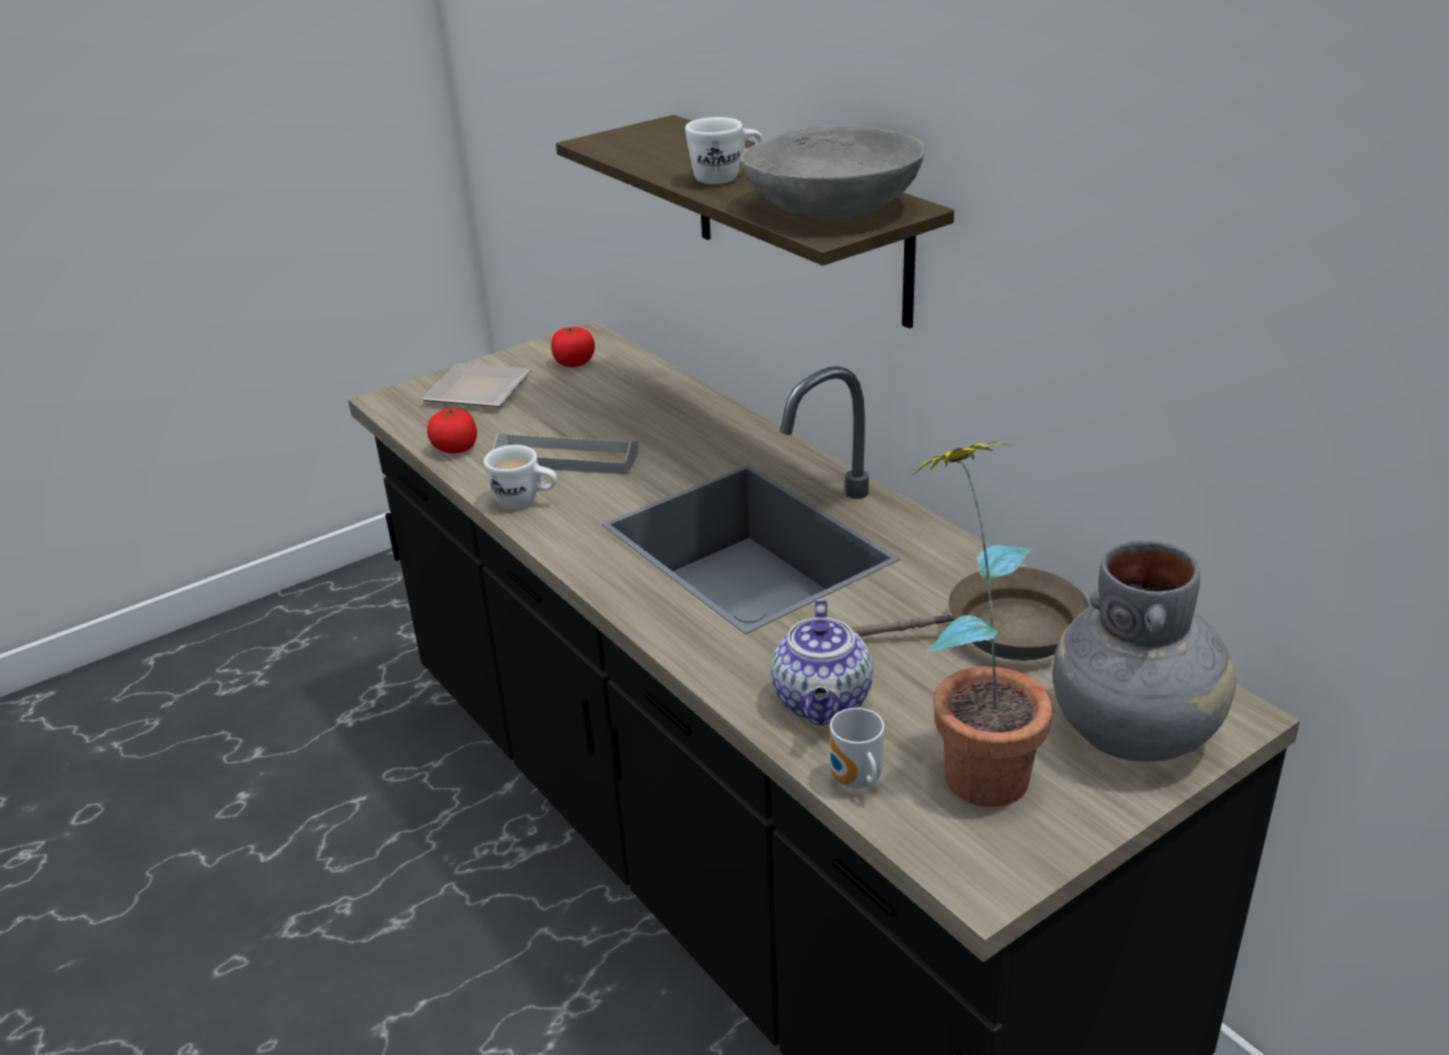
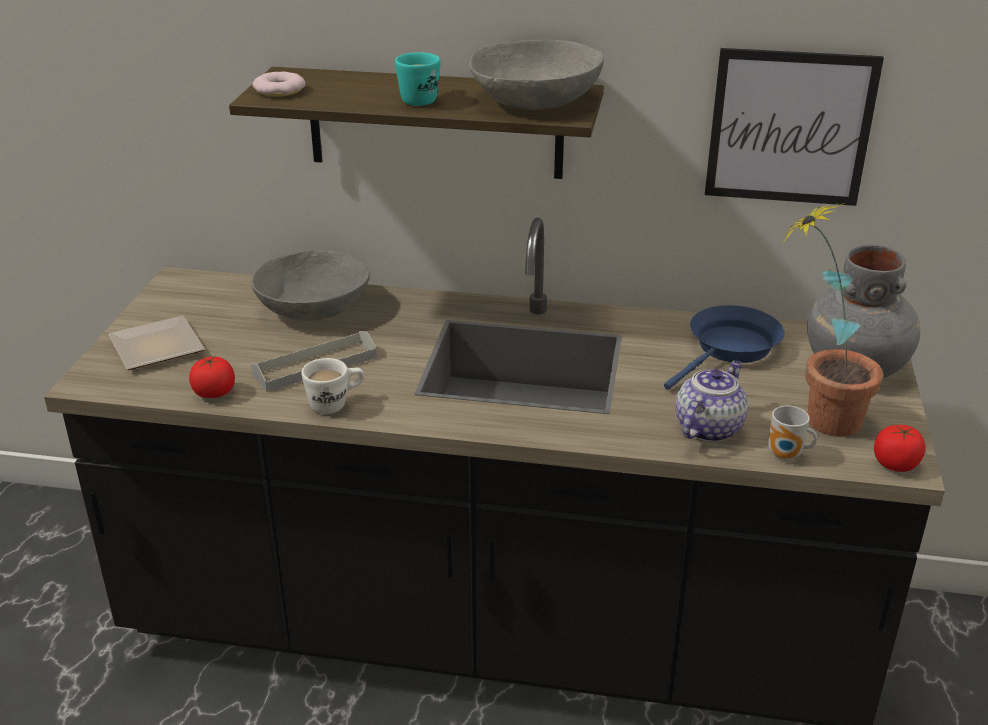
camera: 45 degrees left, 0 degrees up
(574, 363) = (202, 301): tomato -> tomato (895, 464)
(624, 139) = (280, 90): none -> donut
(650, 404) = (313, 308): none -> grey bowl
(726, 178) = (423, 99): white mug -> turquoise mug
(823, 703) = (708, 427): teapot -> teapot turned 105 degrees counterclockwise
(1002, 631) = (730, 349): brown frying pan -> blue frying pan
(1166, 333) = (789, 127): none -> picture

